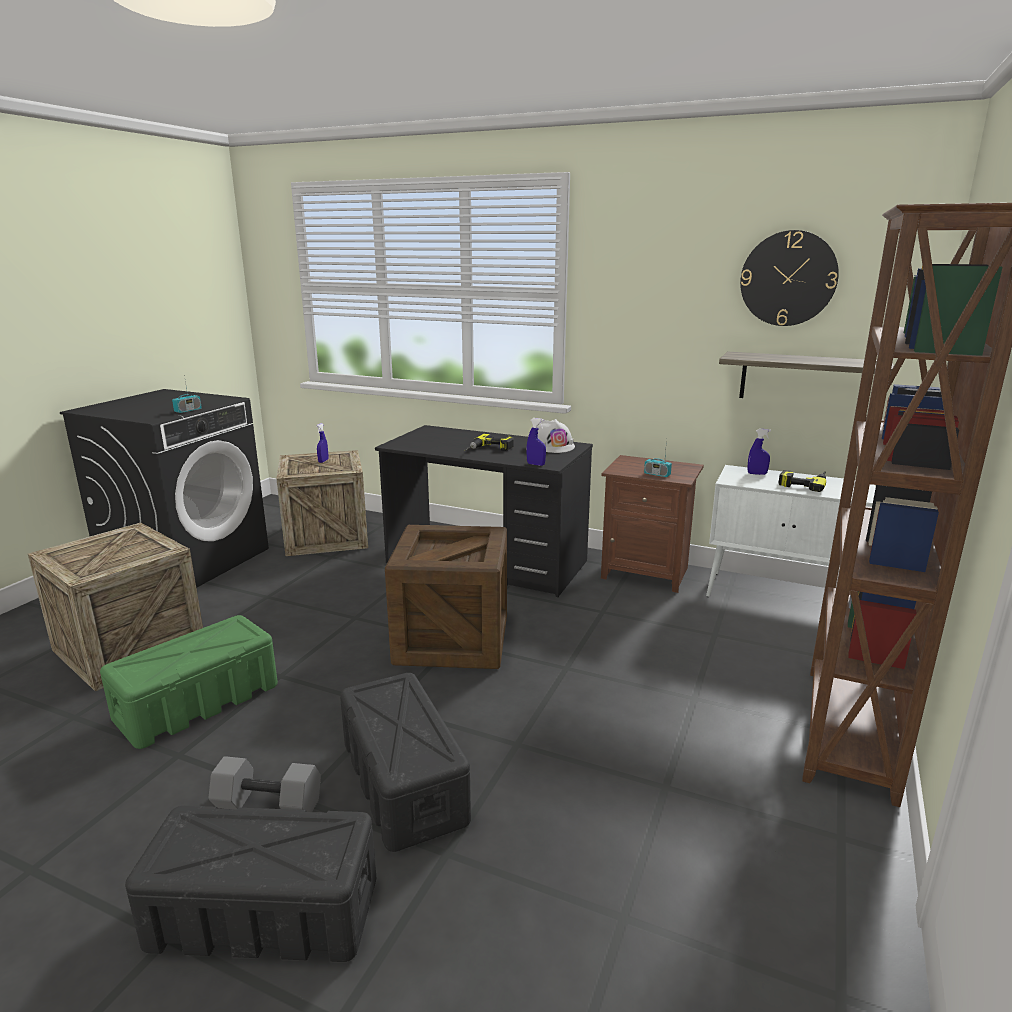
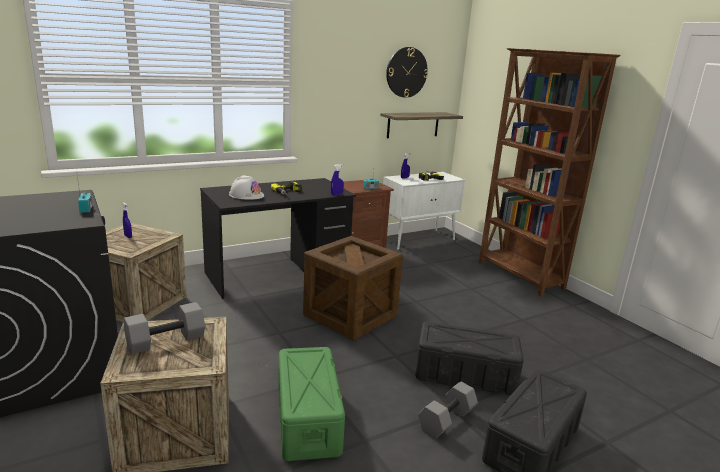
camera: 55 degrees left, 0 degrees up
(118, 546) = (166, 340): none -> grey dumbbell
(552, 446) = (312, 183): white hard hat -> white hard hat (246, 195)

